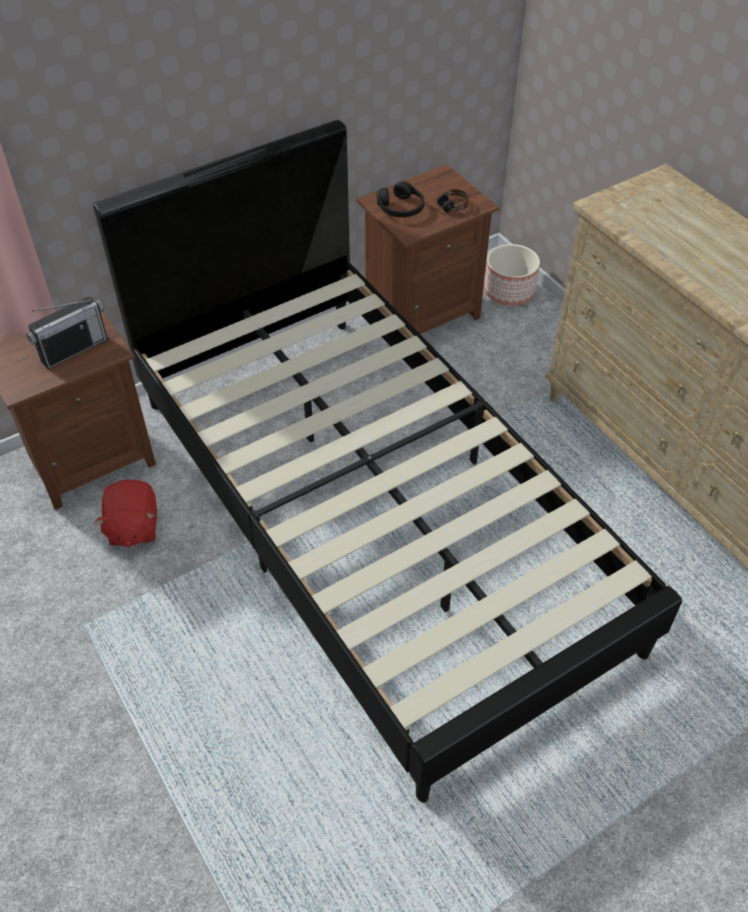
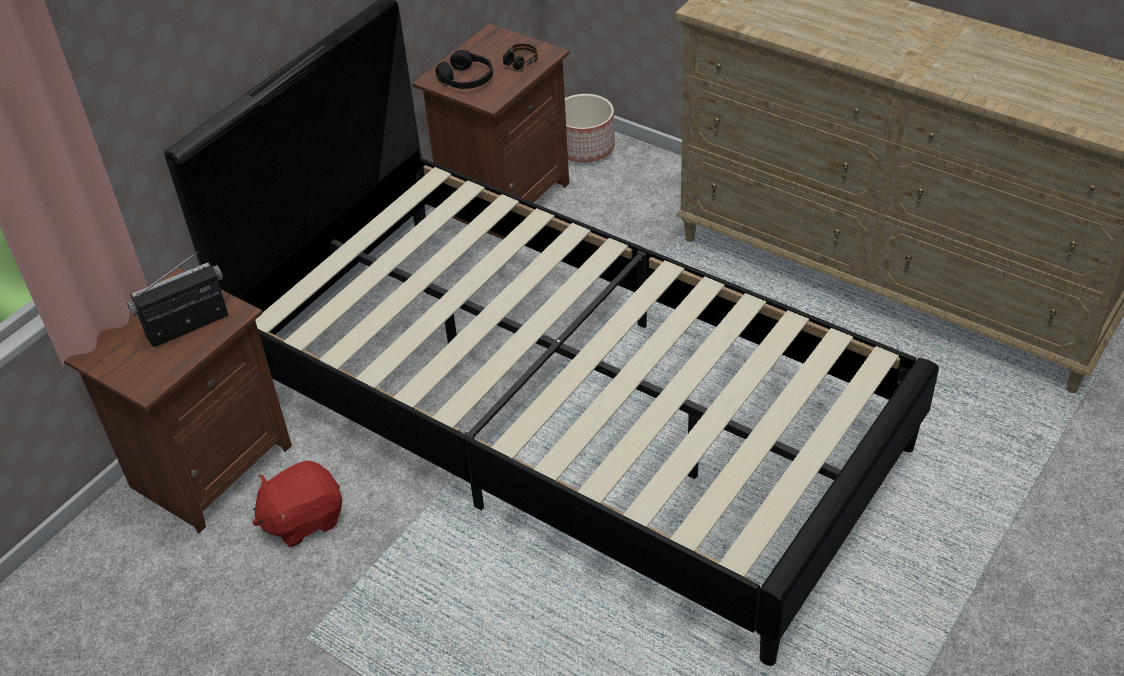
camera: 20 degrees left, 5 degrees down
(74, 350) = (188, 326): radio -> radio turned 150 degrees counterclockwise
(132, 527) = (303, 519): red plush toy -> red plush toy turned 90 degrees clockwise

